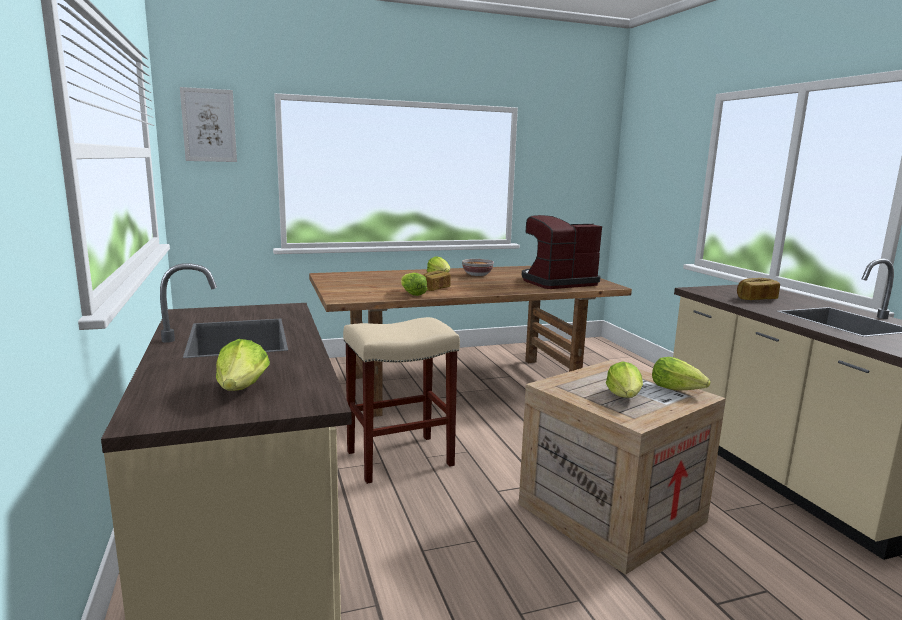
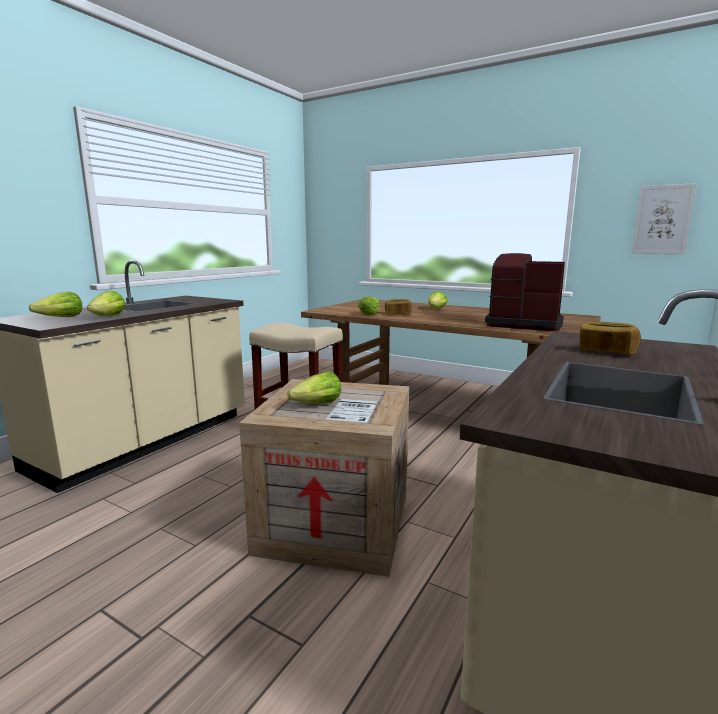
camera: 50 degrees right, 0 degrees up
(209, 125) = (330, 195): picture -> picture (662, 220)
(477, 274) = (473, 312): bowl -> none
(677, 389) = (376, 416): lettuce -> lettuce (108, 316)

